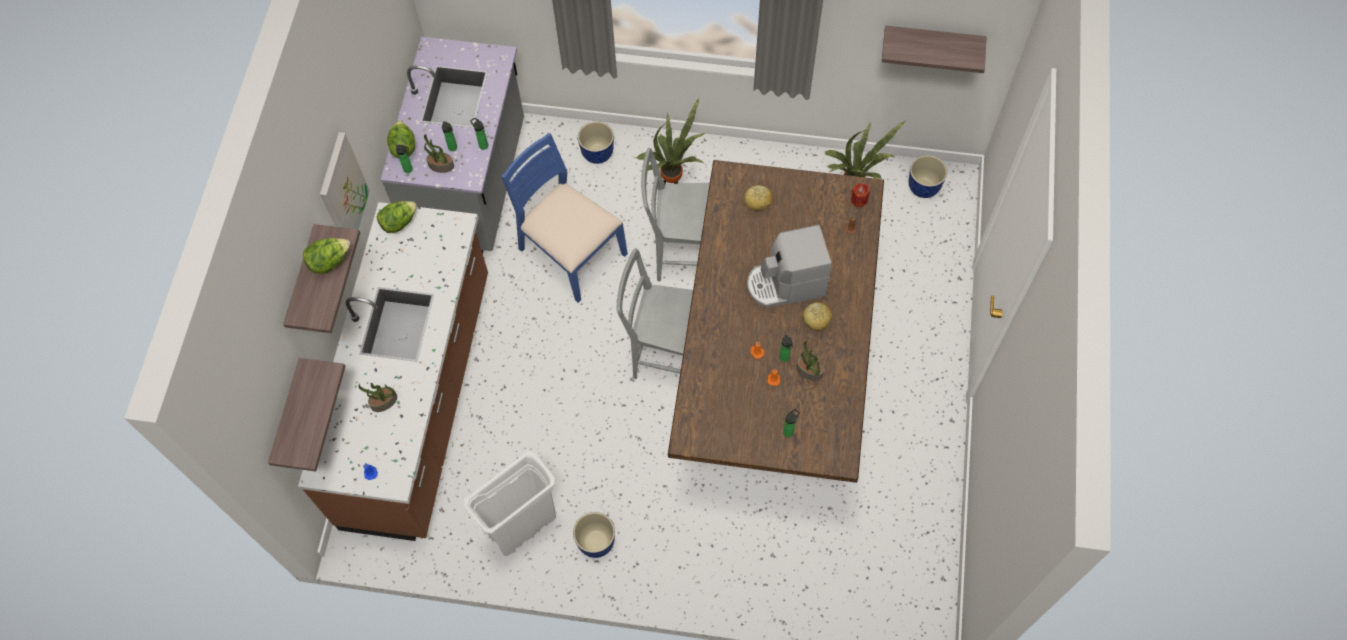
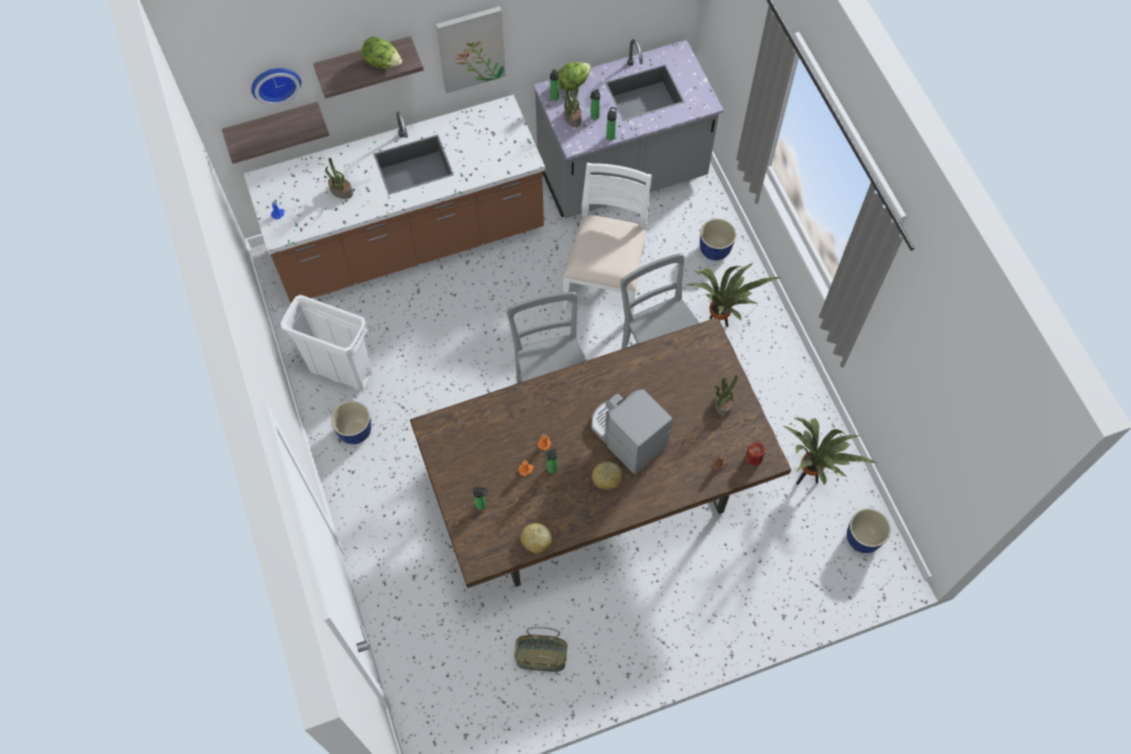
camera: 60 degrees right, 0 degrees up
(273, 373) = (275, 82): none -> wall clock
(399, 222) = (503, 118): lettuce -> none
(570, 252) = (606, 279): blue chair -> white chair
(758, 200) = (698, 373): bread -> bread (536, 540)
(809, 371) = (549, 495): potted plant -> potted plant (722, 403)
(903, 483) = (540, 658): none -> basket
(932, 43) = (939, 424): shelf -> none

